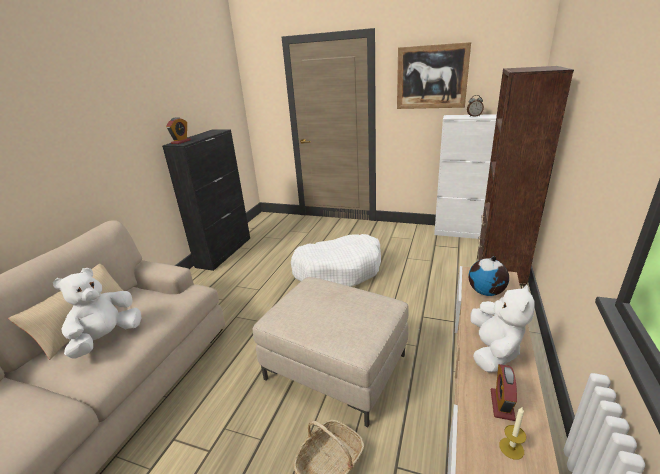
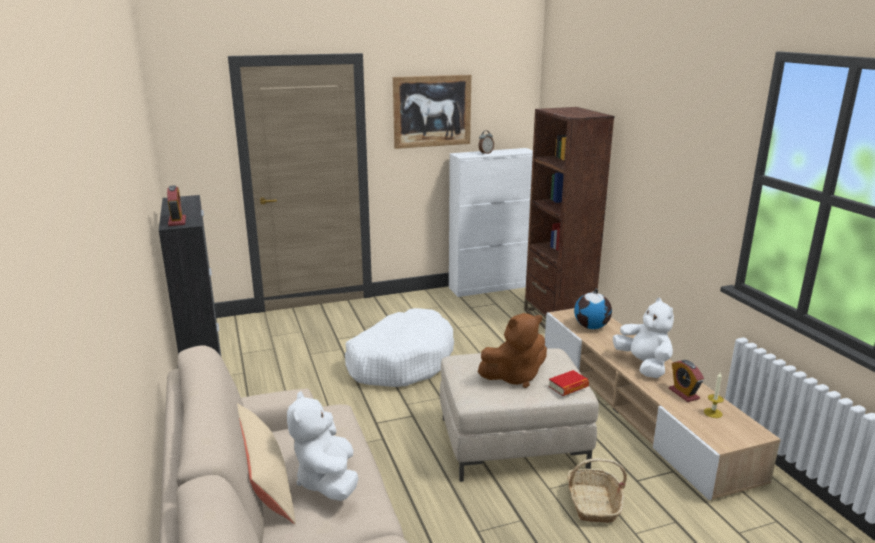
camera: 40 degrees left, 5 degrees down
(323, 313) = (514, 377): none -> brown plush toy
(352, 342) = (568, 387): none -> book

